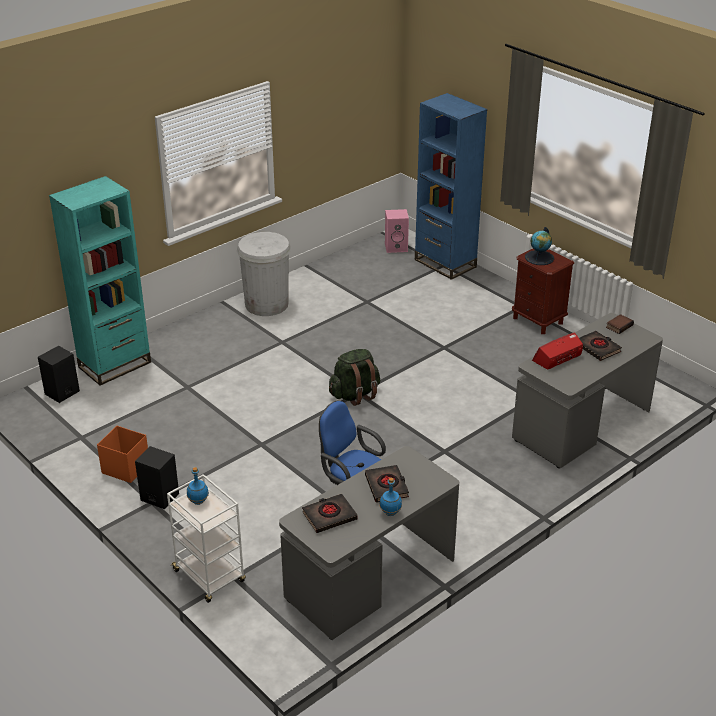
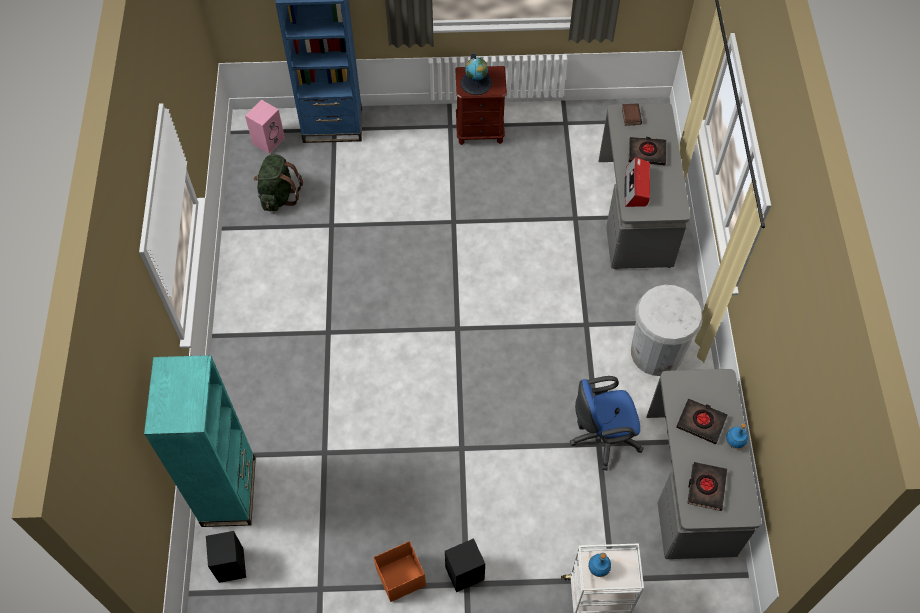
camera: 50 degrees left, 25 degrees up
(266, 304) = (255, 303): white trash can -> white trash can (656, 352)
(355, 394) = (457, 332): green backpack -> green backpack (278, 195)

